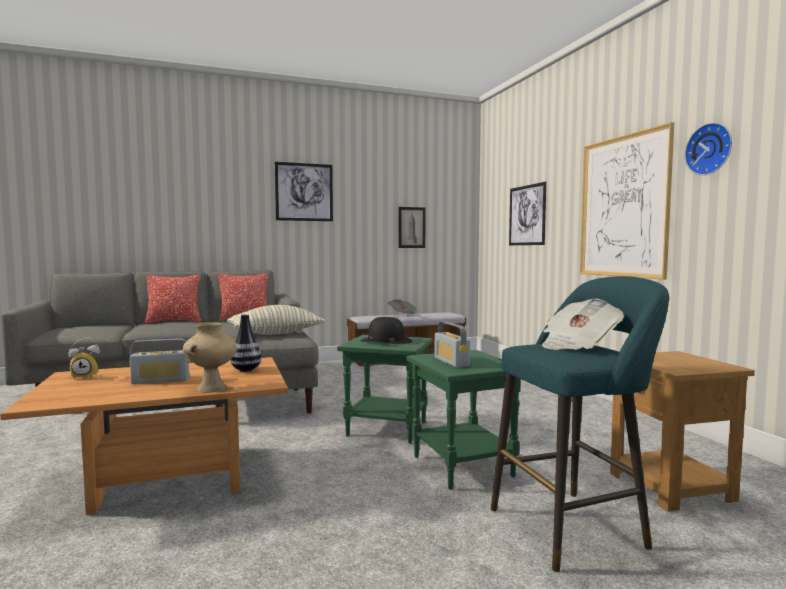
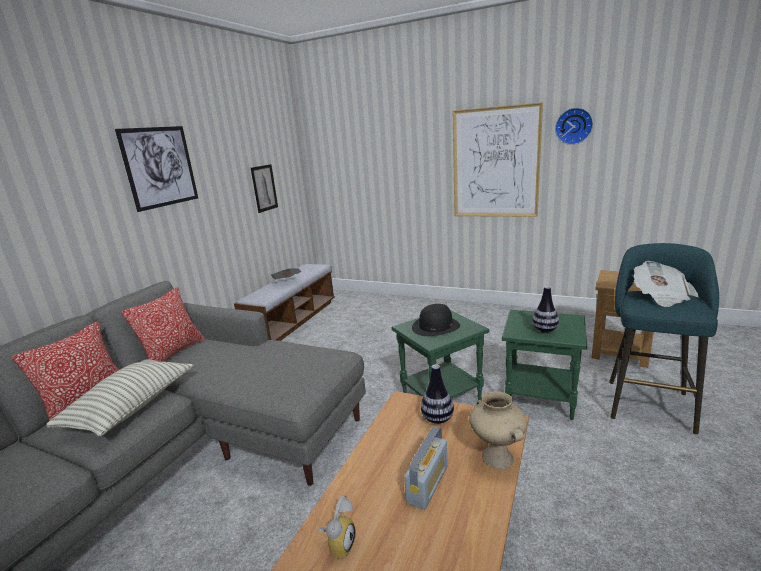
camera: 45 degrees left, 15 degrees up
(276, 333) = (300, 359): pillow -> pillow (132, 407)
(451, 362) = (544, 330): radio -> vase
(527, 215) = (381, 166): picture -> none

